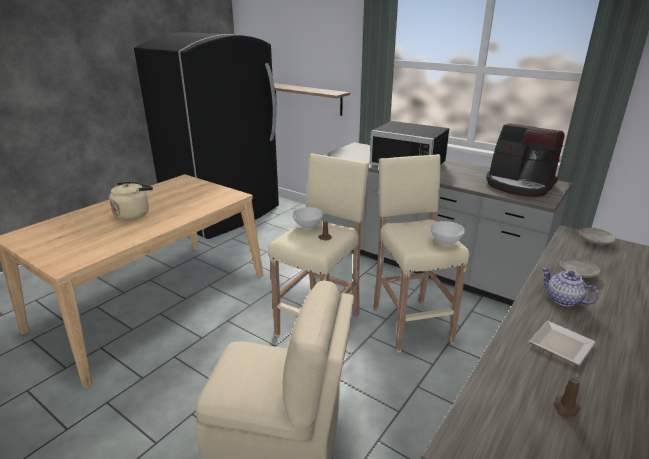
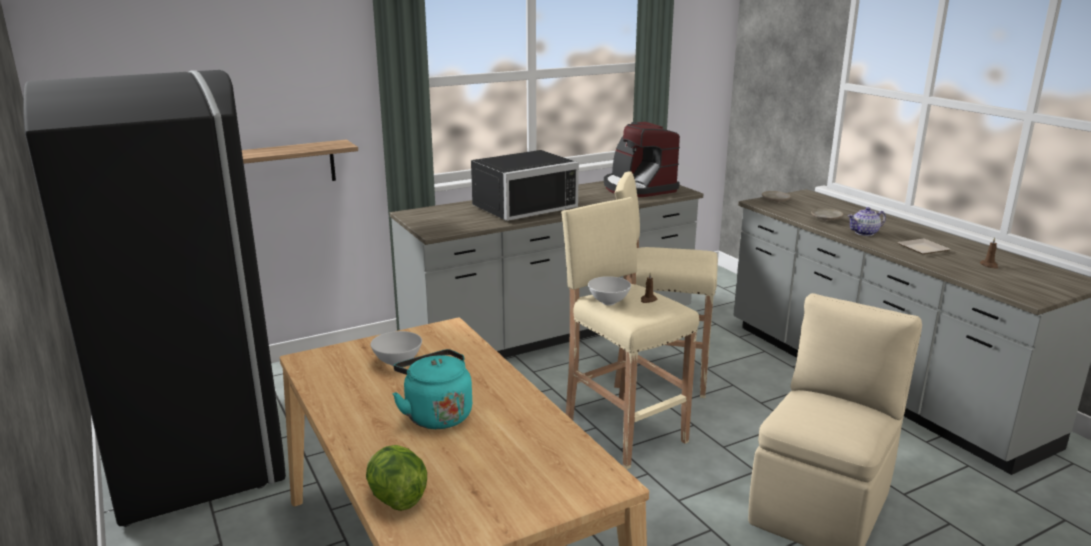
camera: 65 degrees left, 5 degrees down
(55, 223) = (396, 498): none -> lettuce
(134, 214) = (436, 415): beige kettle -> turquoise kettle
(445, 242) = (700, 254): white bowl -> white bowl (397, 363)
(519, 185) = (638, 188): coffee machine -> coffee machine turned 90 degrees clockwise

